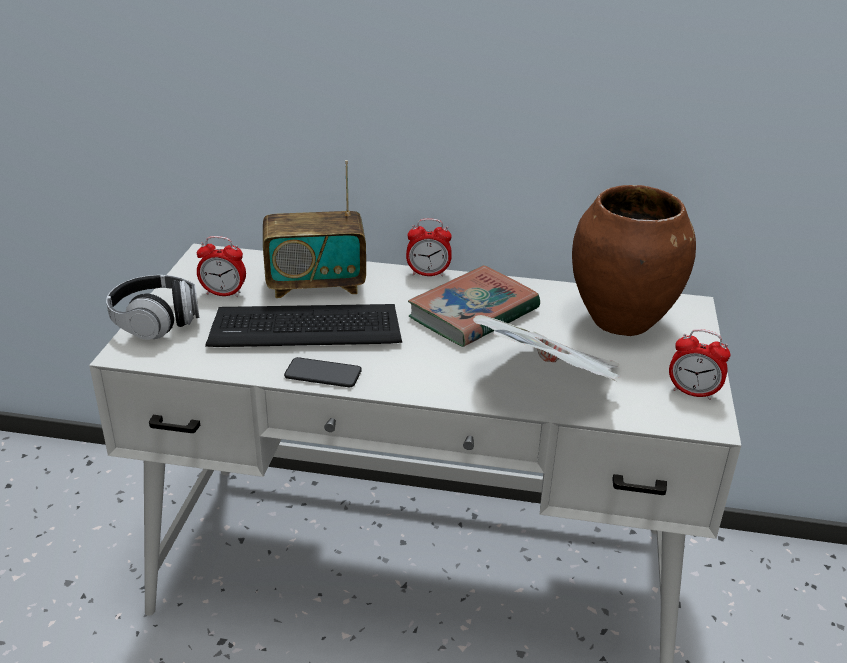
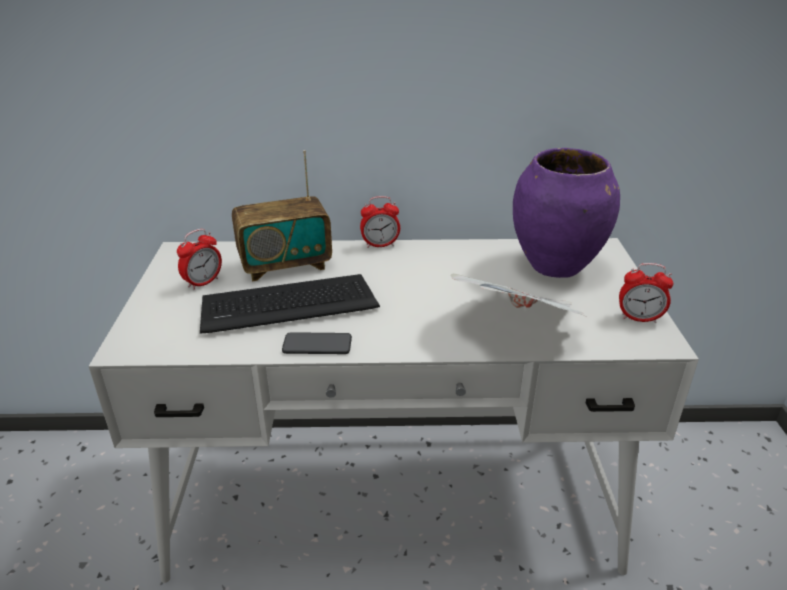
camera: 10 degrees left, 0 degrees up
(156, 322) = (145, 316): headphones -> none
(223, 293) = (203, 283): alarm clock -> alarm clock turned 45 degrees counterclockwise
(473, 313) = (431, 274): book -> none
(622, 322) = (556, 266): brown vase -> purple vase

